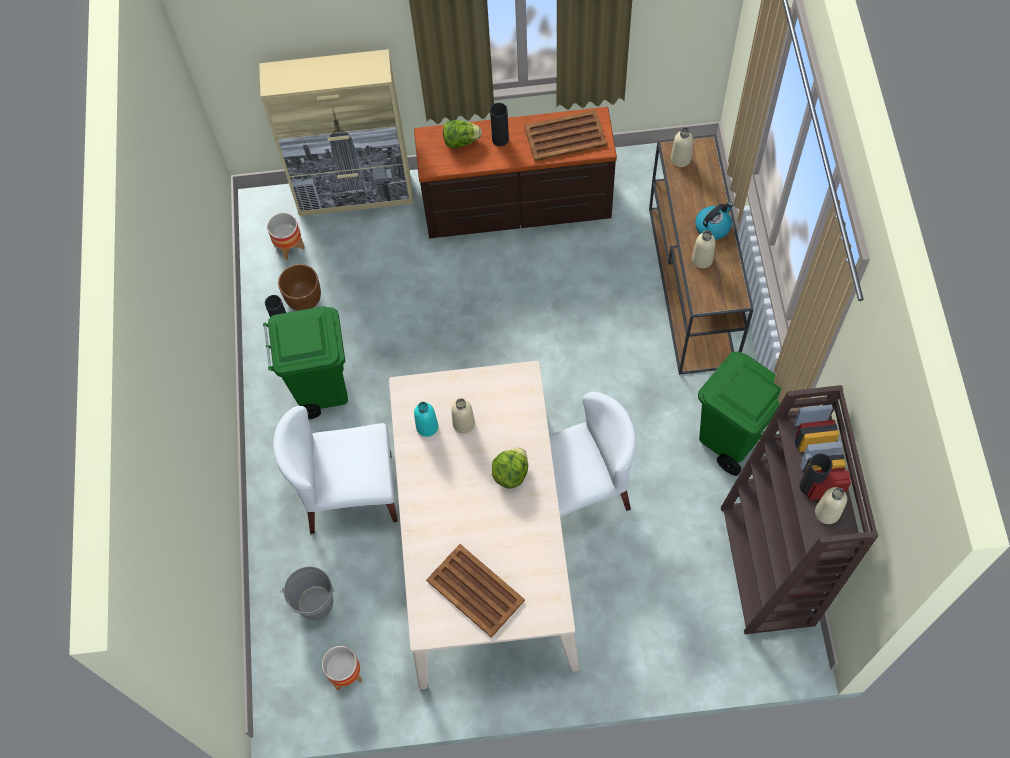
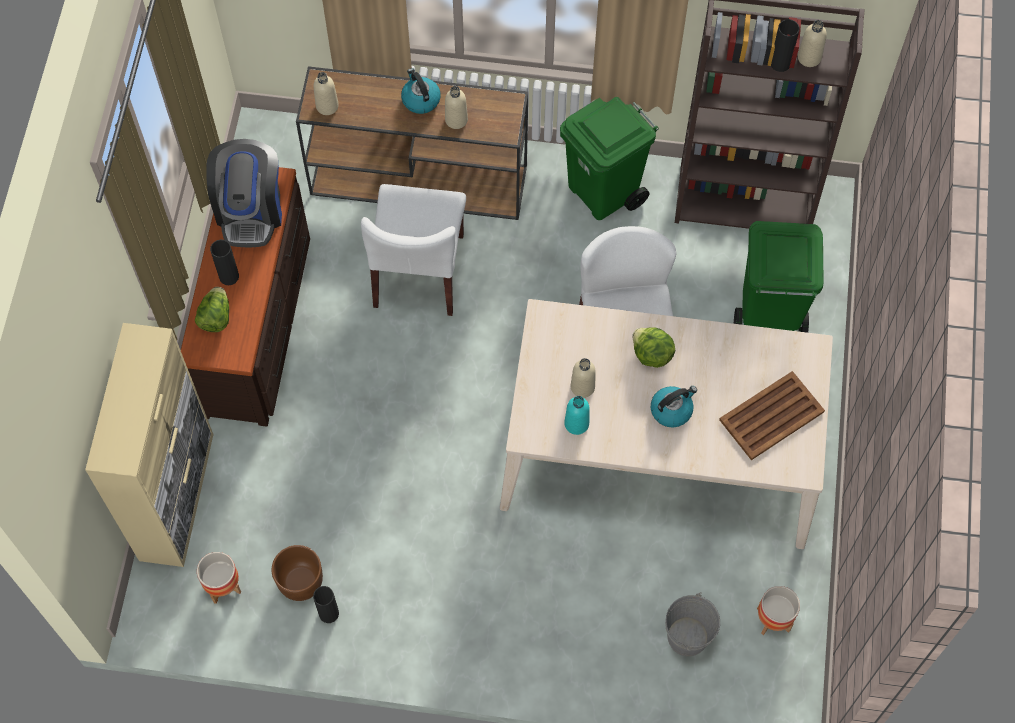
camera: 80 degrees left, 0 degrees up
(321, 387) = (426, 583): green trash can -> green trash can (768, 315)
(350, 493) = (567, 576): white chair -> white chair (419, 271)
(460, 502) = (671, 410): none -> kettle
(566, 136) = (250, 210): brown tray -> coffee machine

